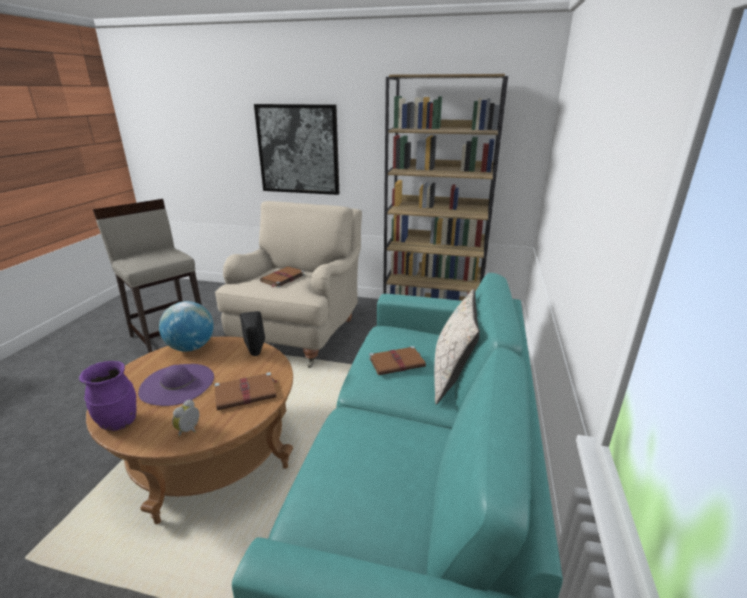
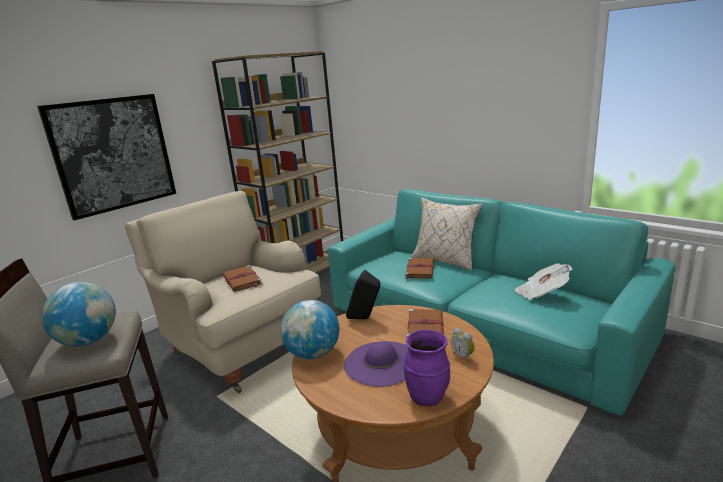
camera: 60 degrees left, 5 degrees down
(145, 259) = (88, 341): none -> globe
(385, 478) = (541, 293): none -> newspaper

